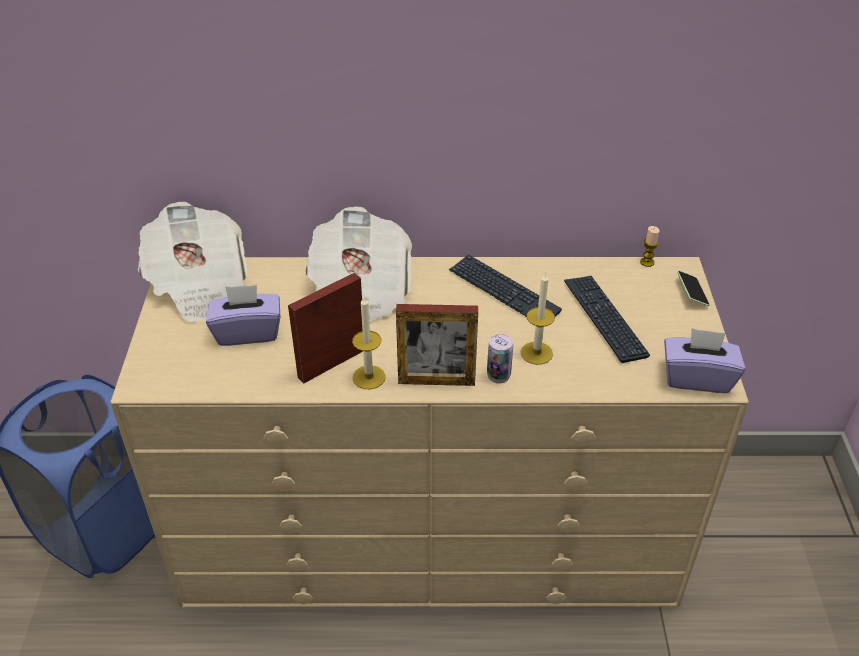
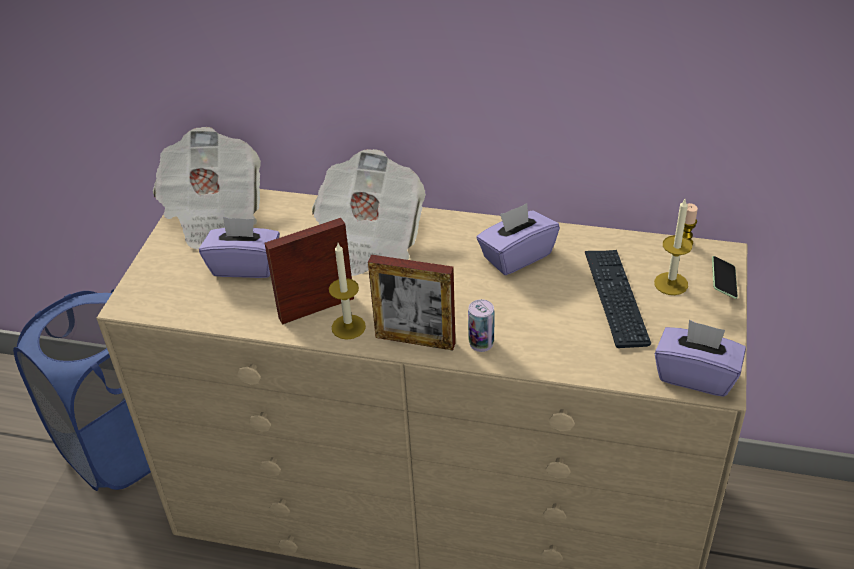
camera: 15 degrees right, 0 degrees up
(503, 291) = (516, 256): keyboard -> purple tissue box
(536, 353) = (529, 325): candle -> candle (671, 283)

